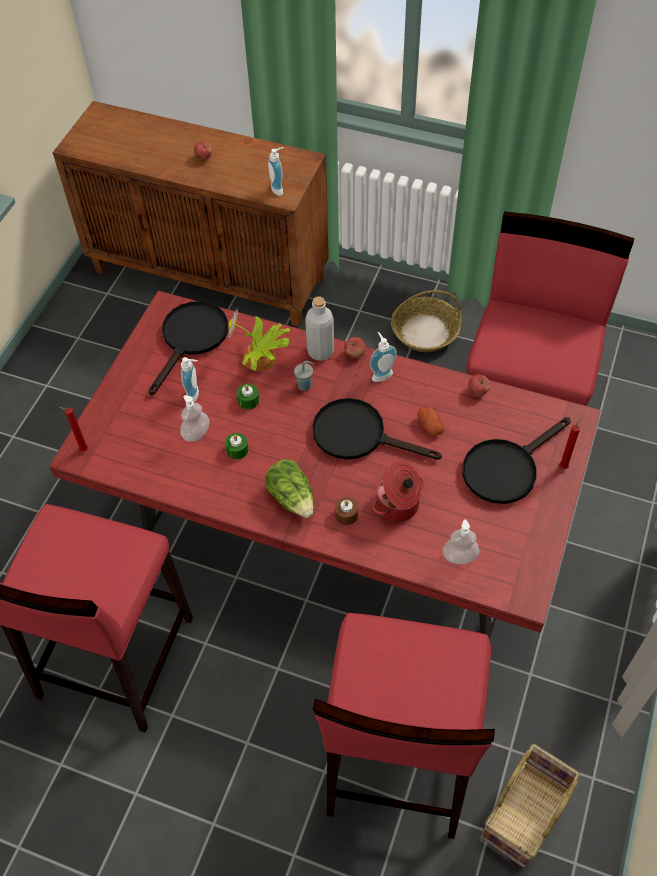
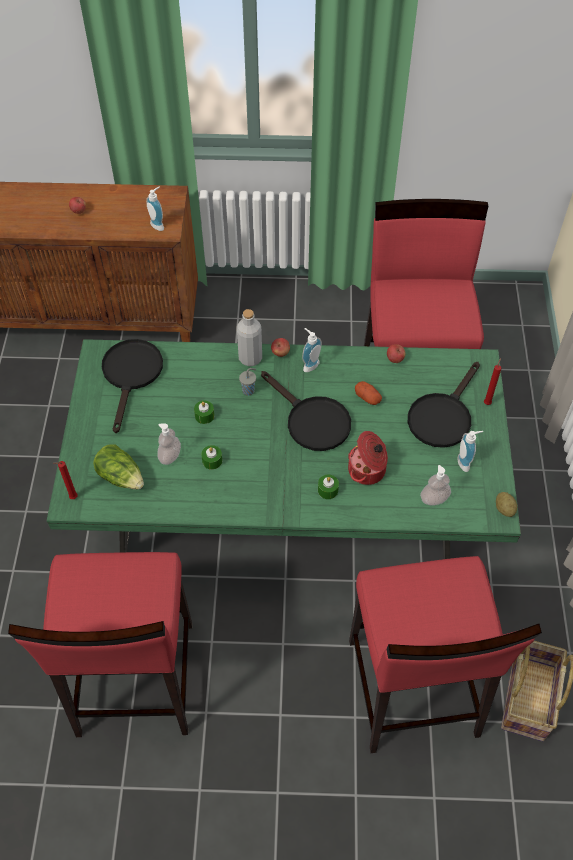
camera: 20 degrees left, 0 degrees up
(195, 395) = (155, 423): soap dispenser -> soap dispenser (466, 462)
(261, 359) = (201, 377): potted plant -> none
(292, 497) = (276, 488): lettuce -> lettuce (121, 476)
(333, 535) = (287, 516): red dining table -> green dining table
(346, 514) = (328, 490): brown candle -> green candle
(359, 435) = (311, 420): black frying pan -> black frying pan turned 135 degrees counterclockwise
(425, 331) = (301, 323): basket -> none
(535, 590) = (504, 509): none -> potato

